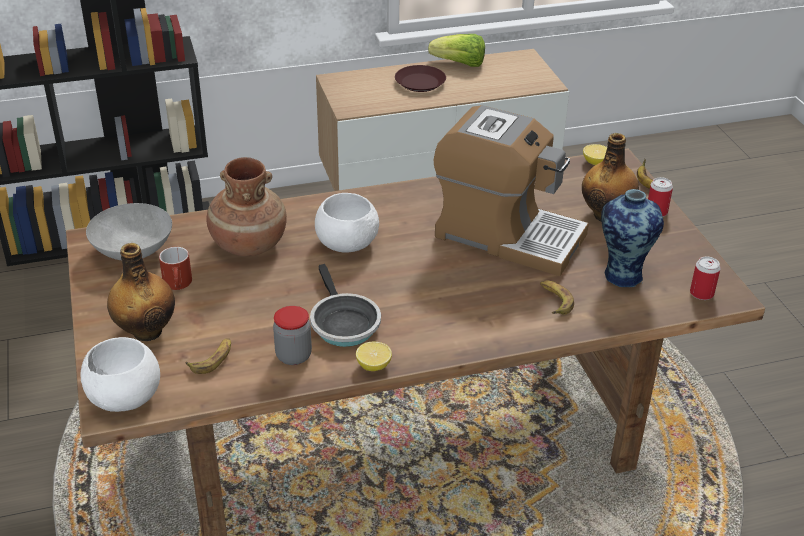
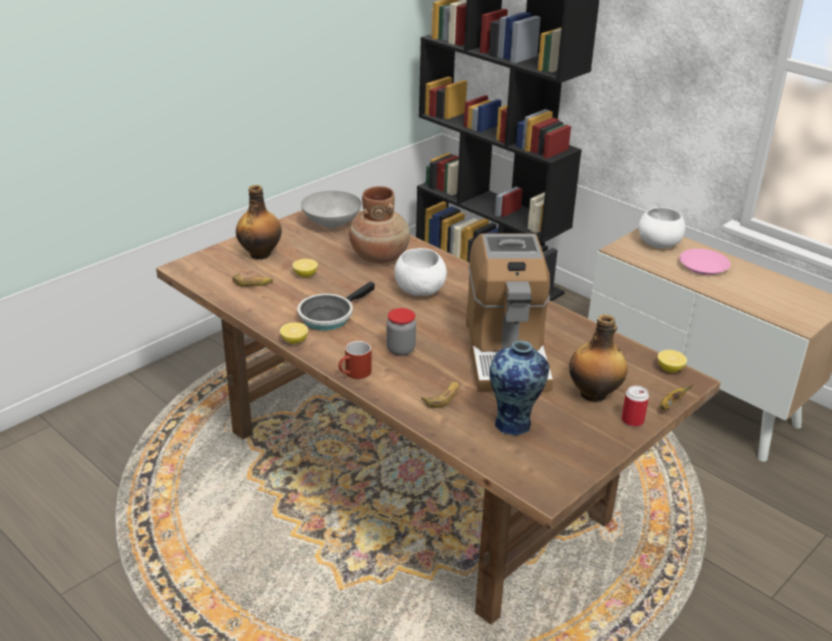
camera: 60 degrees right, 5 degrees down
(124, 396) = (197, 267): white bowl -> white bowl (659, 243)
(179, 284) = (314, 248): red mug -> red mug (354, 374)
(235, 311) = (305, 275): none -> lemon
(293, 356) = (279, 309): jar -> jar (400, 349)
(420, 83) = (703, 266): brown plate -> pink plate
(459, 64) = (762, 274): lettuce -> none
(701, 293) = (532, 474): can -> none

